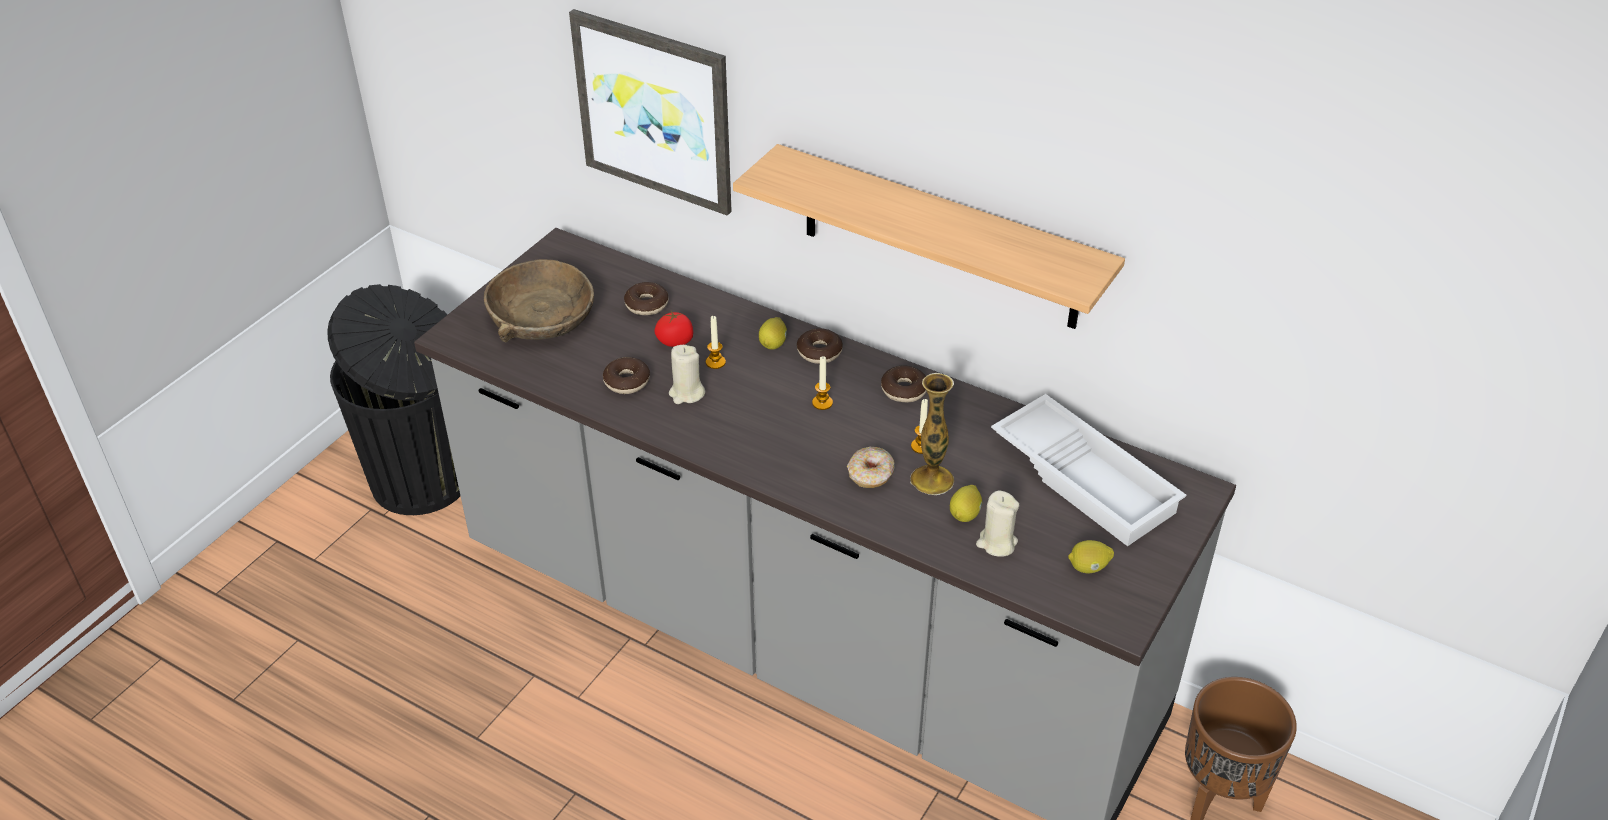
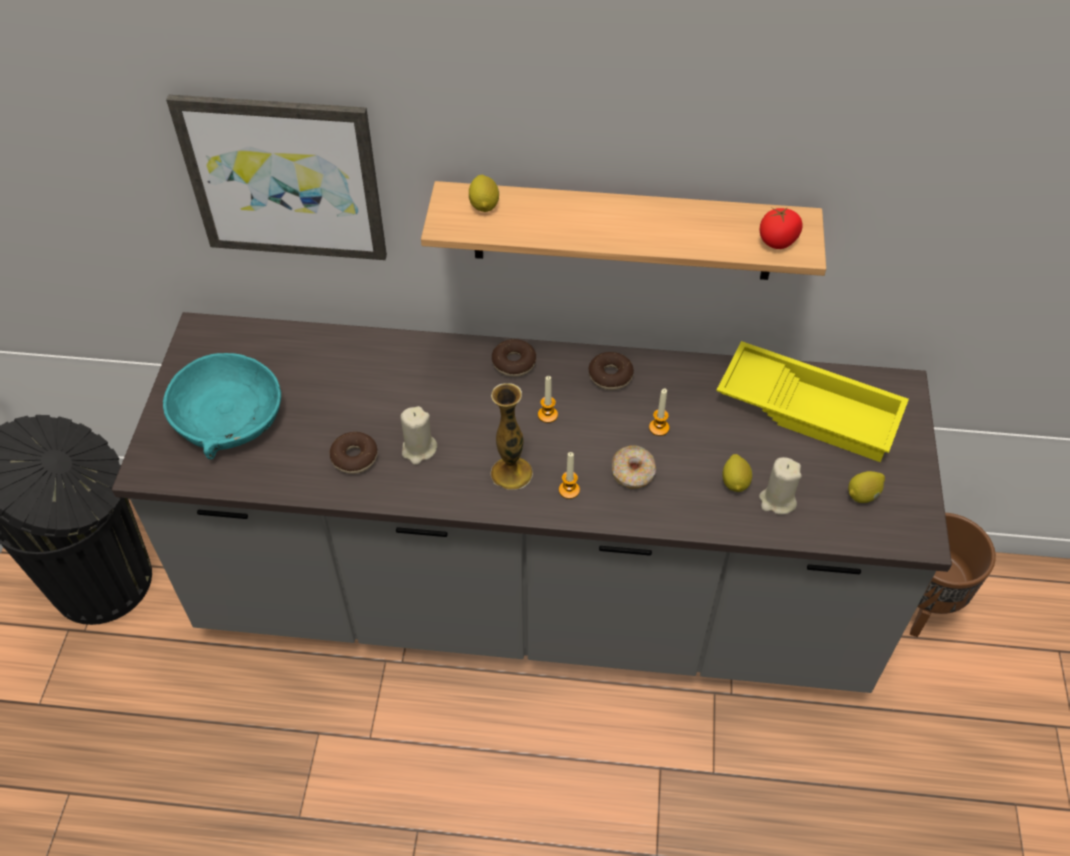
camera: 25 degrees left, 10 degrees up
(541, 316) = (228, 415): brown bowl -> turquoise bowl
(646, 304) = (324, 367): donut -> none
(675, 341) = (375, 397): tomato -> tomato (777, 241)
(715, 362) = (426, 407): candle -> candle (569, 490)
(773, 344) = (467, 369): lemon -> lemon (484, 205)
(932, 480) = (687, 458): vase -> vase (511, 473)
(1086, 478) = (810, 408): white tray -> yellow tray

